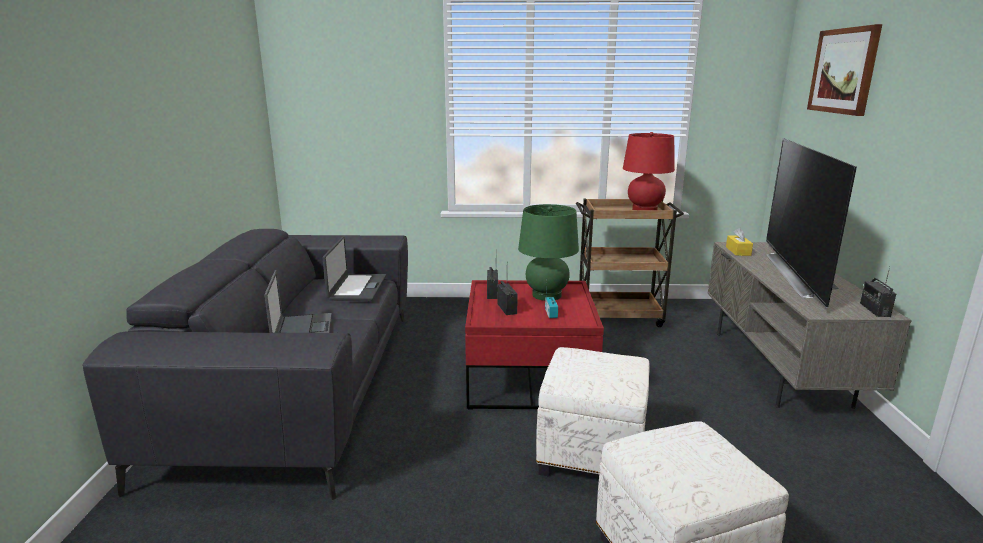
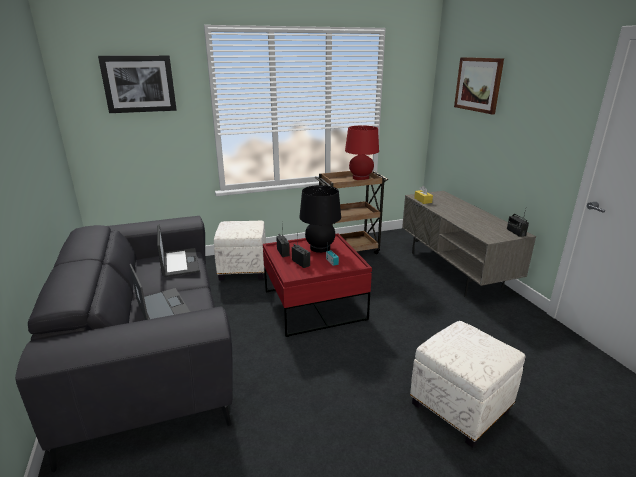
camera: 20 degrees left, 5 degrees up
(359, 67) = (139, 84): none -> picture
(546, 295) = (320, 248): green table lamp -> black table lamp
(592, 456) = (381, 351): white ottoman -> white ottoman (243, 269)
(800, 274) = (465, 213): television -> none

